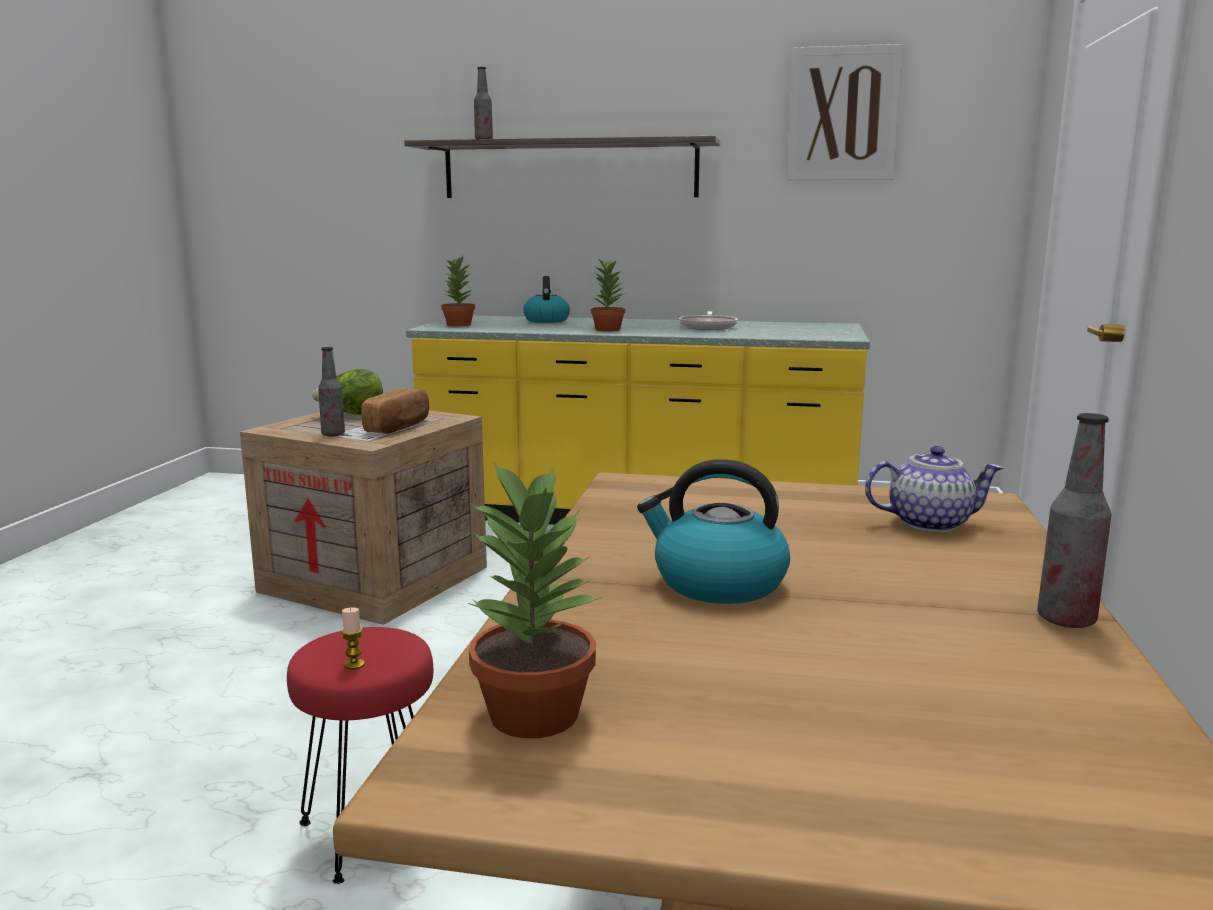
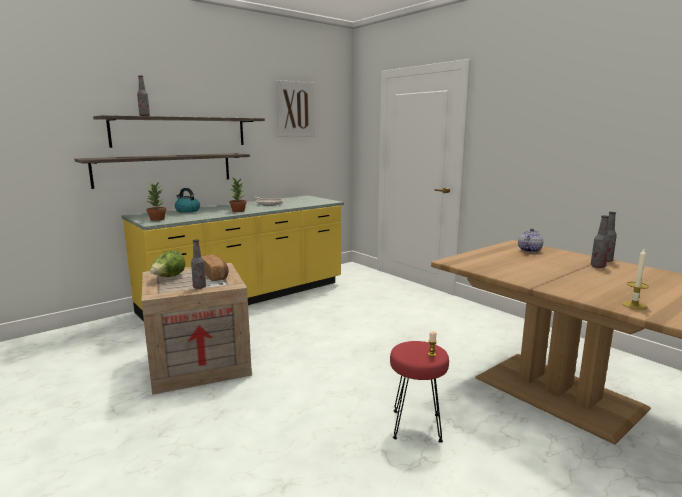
camera: 50 degrees left, 0 degrees up
(534, 713) = (634, 305): potted plant -> candle
(535, 241) = (164, 169): none -> shelf
(717, 583) = (557, 274): kettle -> none
(945, 618) = (597, 266): none -> bottle

